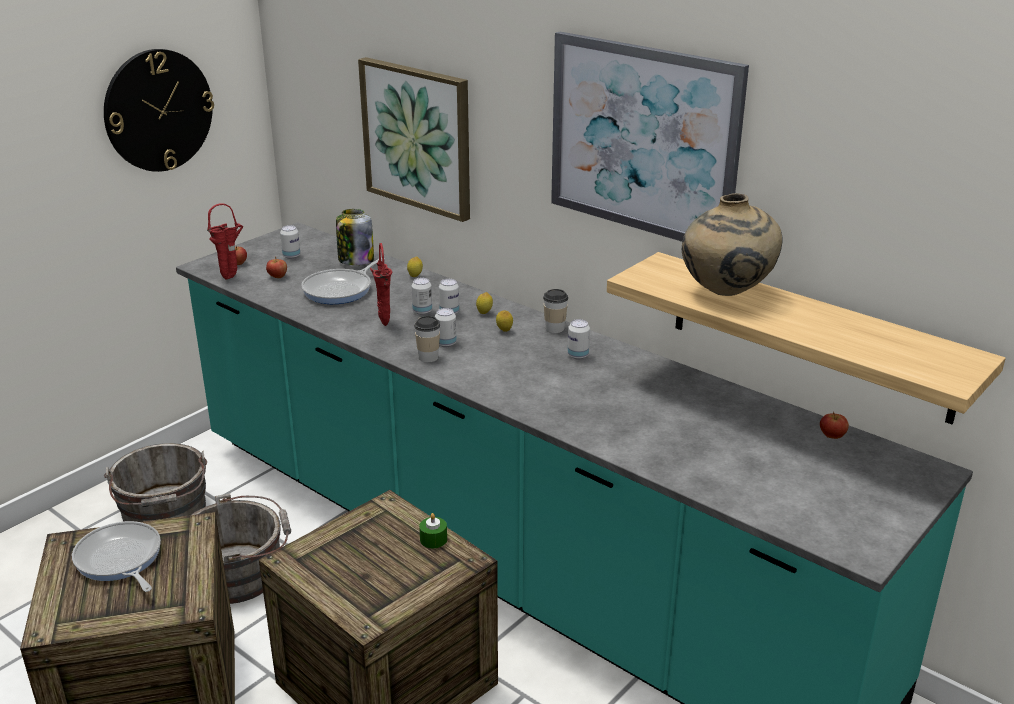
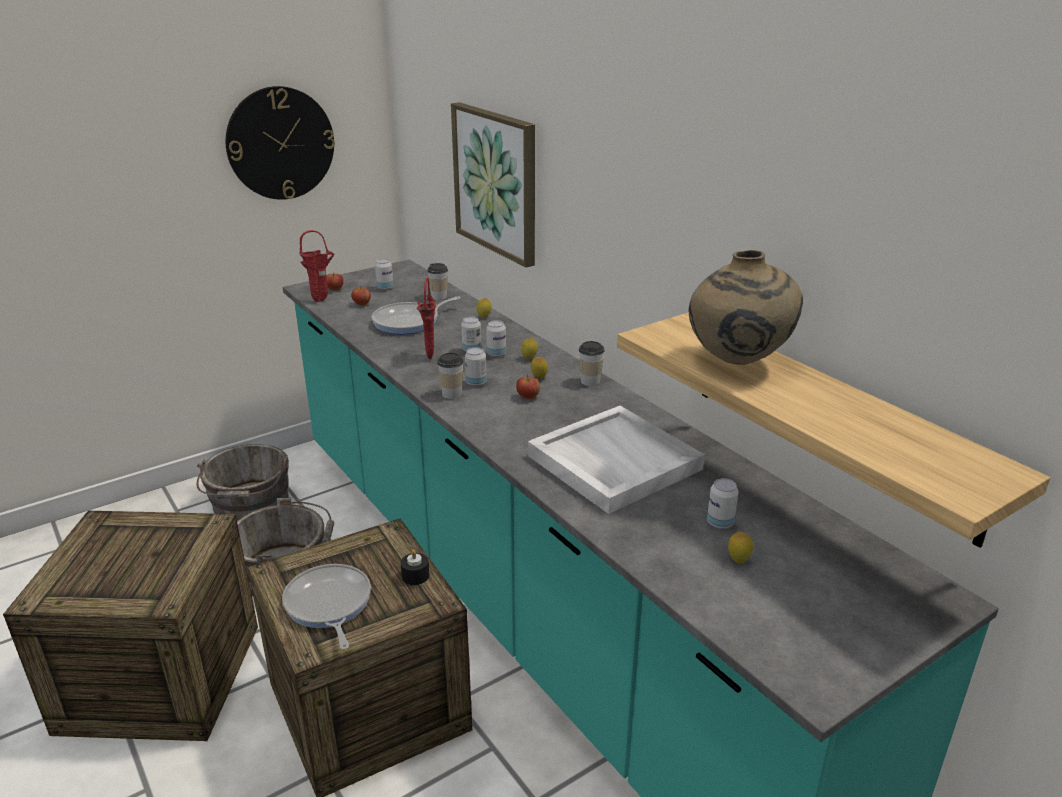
camera: 15 degrees right, 0 degrees up
(120, 560) = (131, 545): frying pan -> frying pan (328, 605)
(355, 260) = (439, 297): jar -> cup
(433, 539) = (415, 575): green candle -> black candle
(578, 355) = (599, 411): can -> can (720, 523)
(614, 400) = (612, 462): none -> white tray
(643, 139) = (680, 189): picture -> none
(761, 466) = (738, 560): none -> lemon
(832, 436) = (838, 538): apple -> apple (528, 397)

